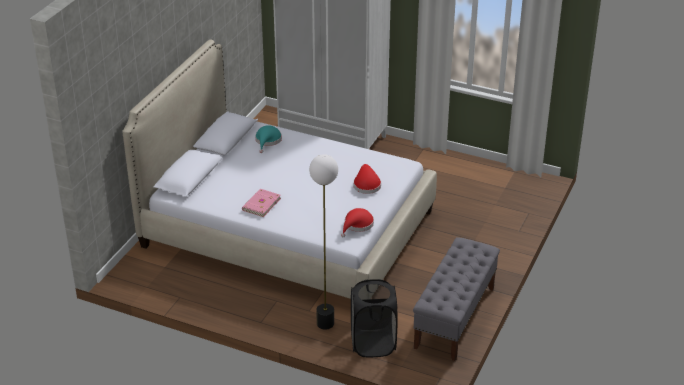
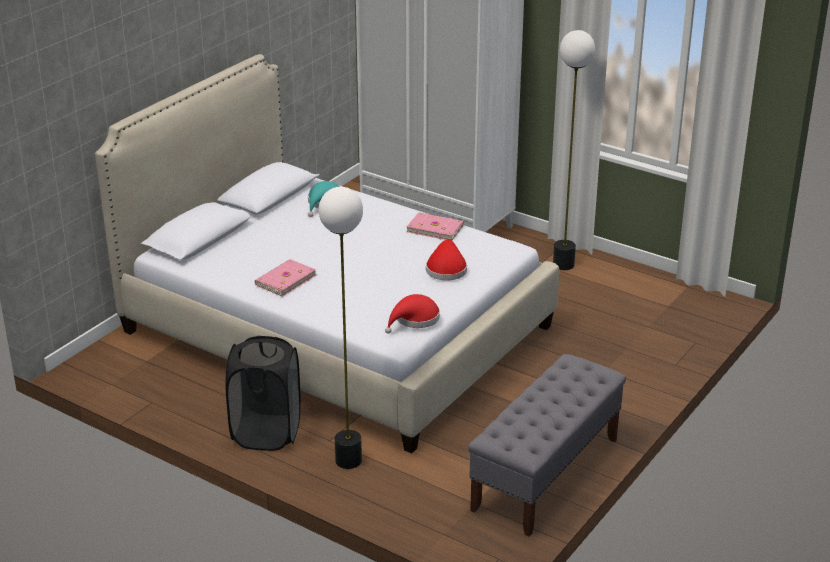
camera: 10 degrees right, 5 degrees down
(349, 154) = (435, 228): none -> pink book
(373, 344) = (410, 497): black laundry basket -> black laundry basket (266, 433)
(428, 163) = (563, 265): none -> floor lamp

